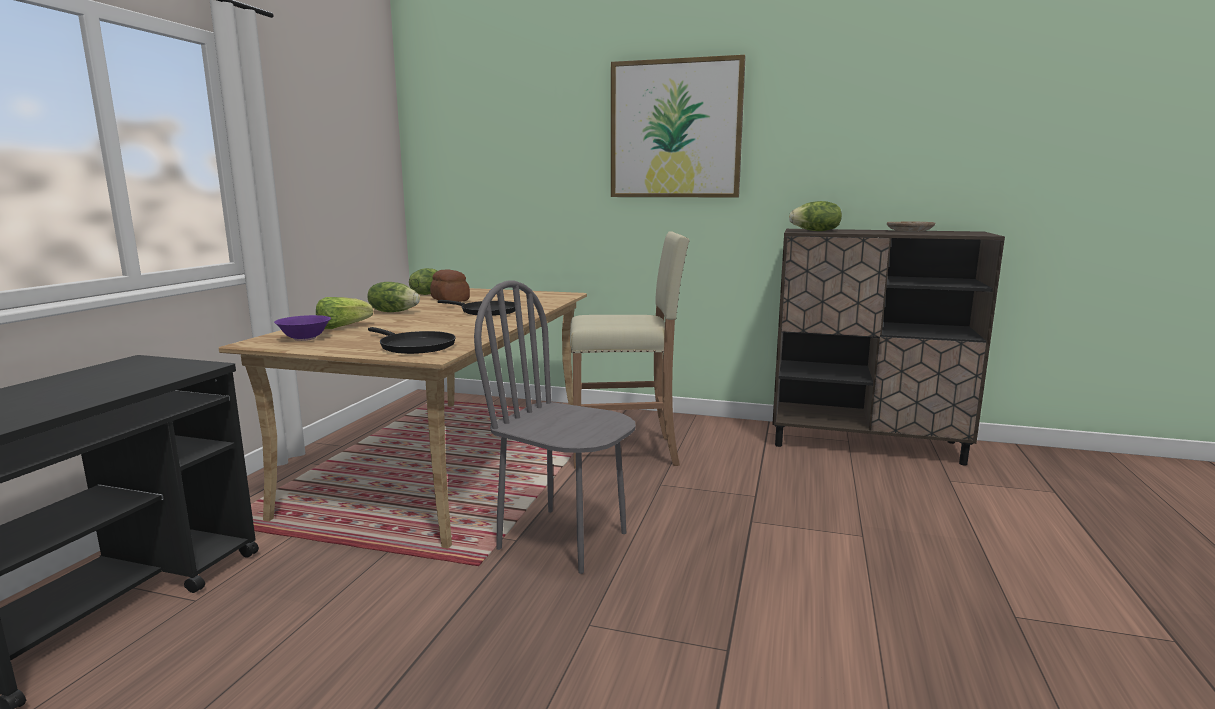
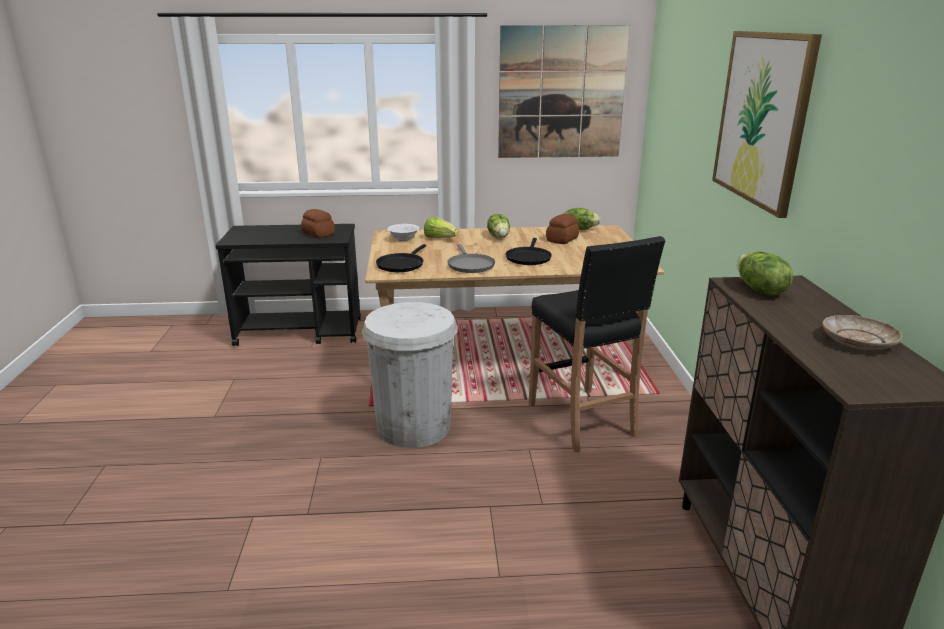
camera: 70 degrees right, 10 degrees up
(134, 374) = (318, 234): none -> bread
(304, 338) = (403, 239): purple bowl -> white bowl
(339, 139) = (561, 93): none -> picture
(472, 327) = (470, 265): none -> grey frying pan
(563, 539) = (414, 426): grey chair -> white trash can
(625, 452) = (582, 420): beige stool -> black stool

